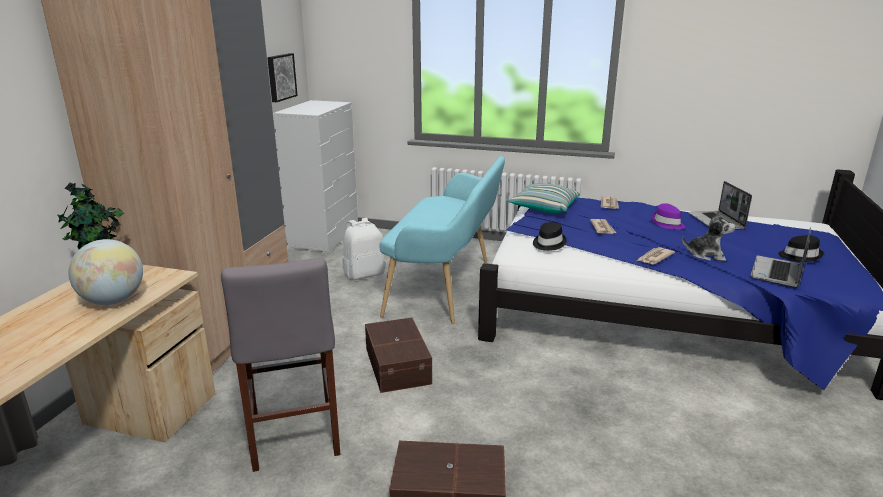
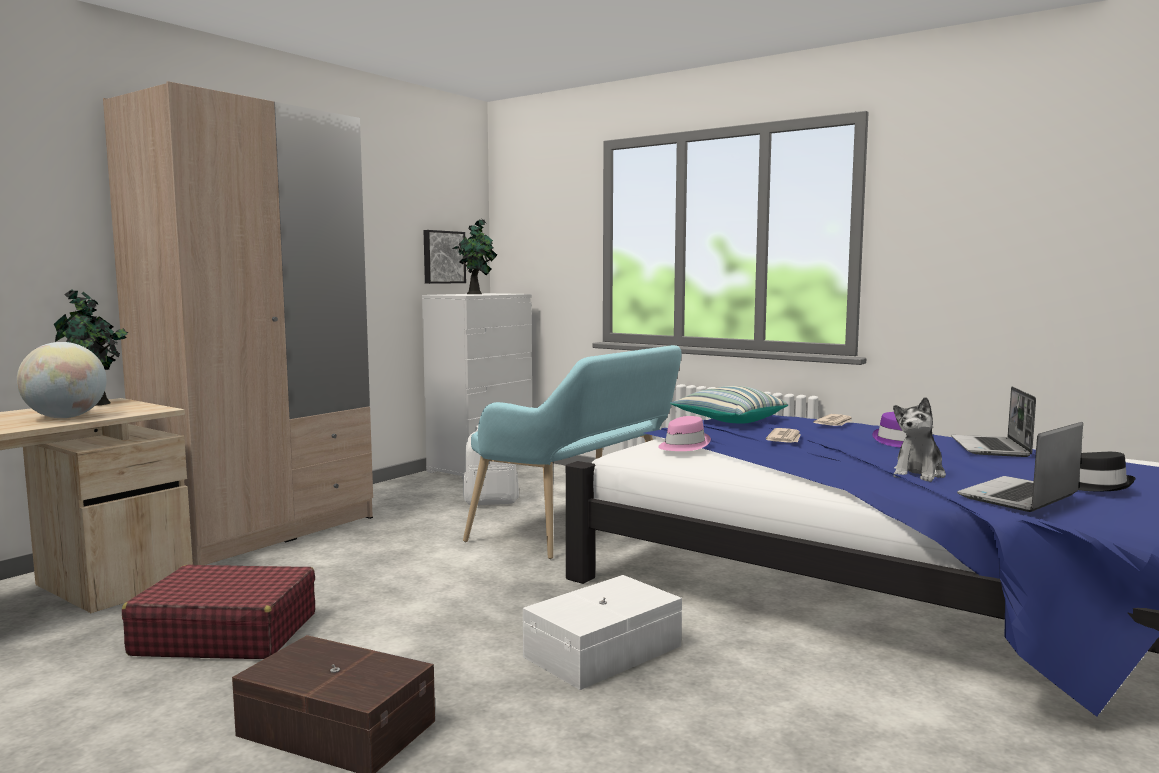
camera: 20 degrees right, 15 degrees down
(294, 438) = (225, 634): grey stool -> red suitcase
(312, 107) = (476, 294): none -> potted plant
(399, 365) = (432, 588): brown storage box -> none
(548, 243) = (683, 446): black hat -> pink hat
(552, 397) = (606, 652): none -> white storage box
(654, 257) = (824, 468): newspaper -> none
(705, 256) = (918, 474): plush toy -> plush toy turned 90 degrees clockwise

